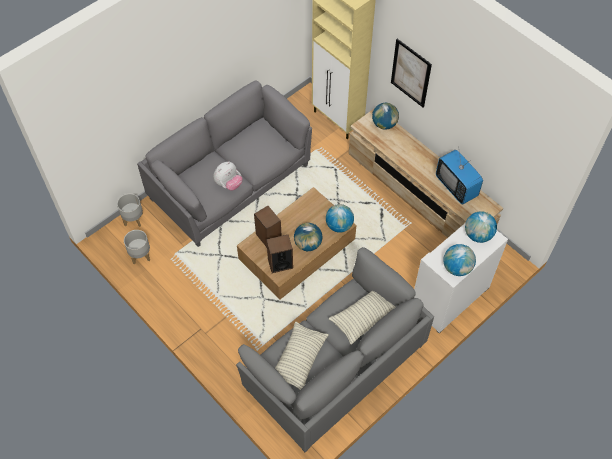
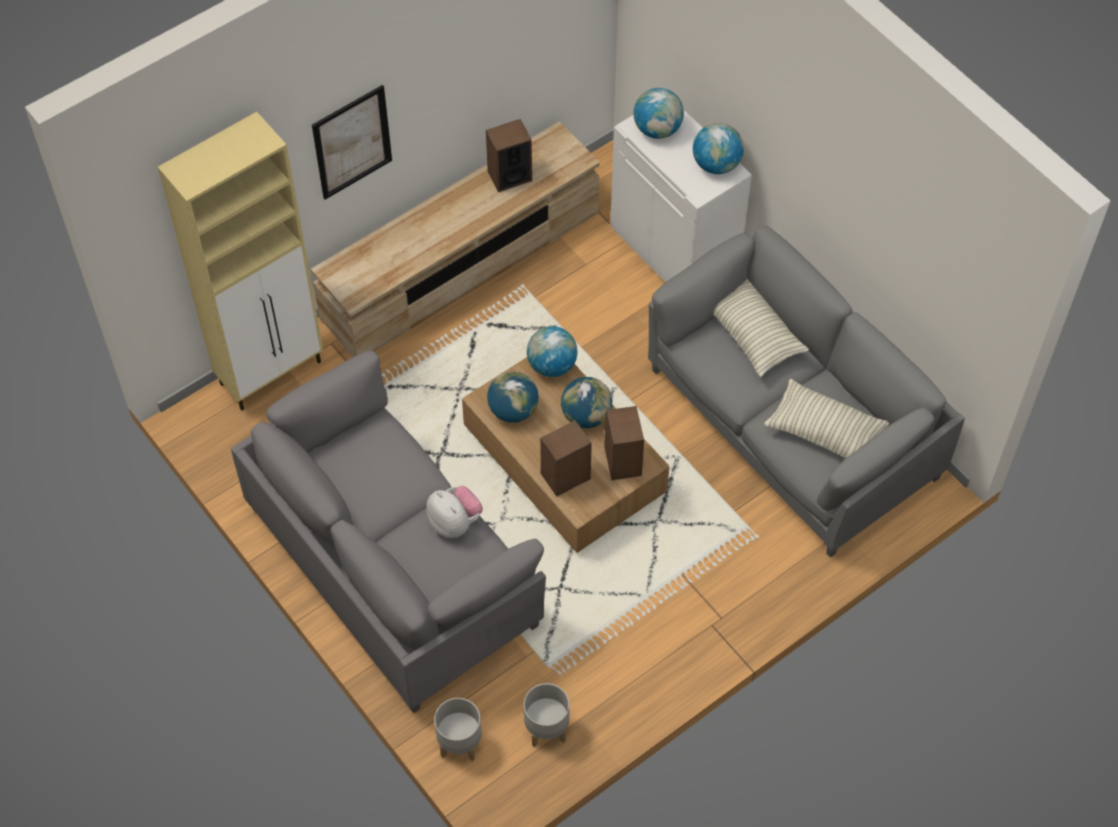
camera: 85 degrees left, 0 degrees up
(384, 124) = (356, 261): globe -> globe (513, 410)
(456, 187) = (509, 176): television -> speaker

